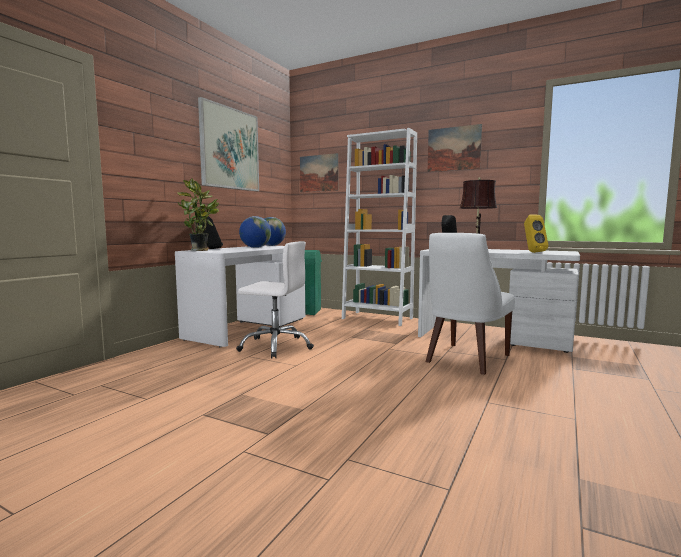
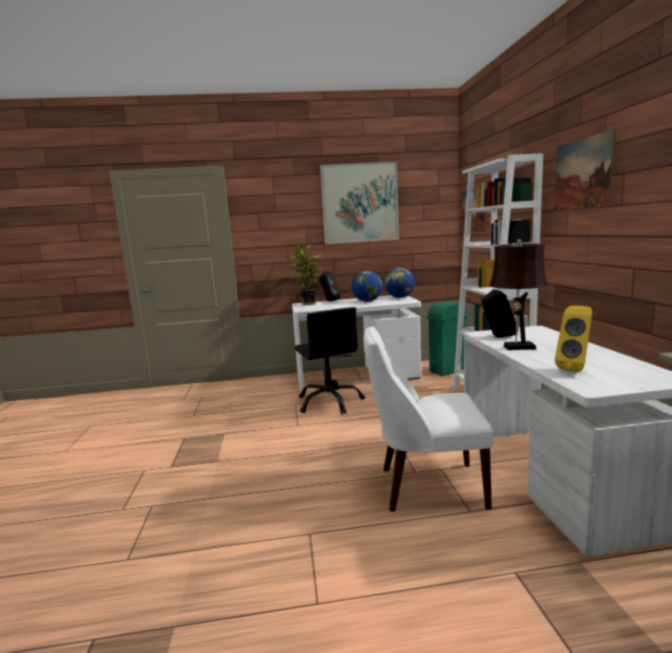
camera: 55 degrees right, 5 degrees up
(276, 346) = (330, 402): white office chair -> black office chair

